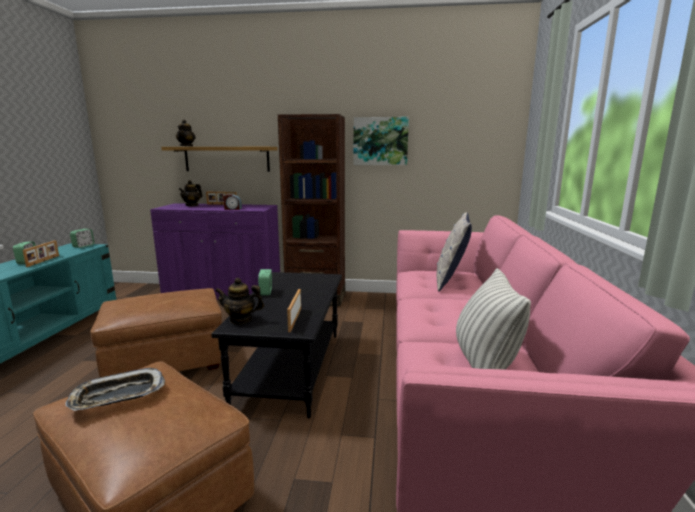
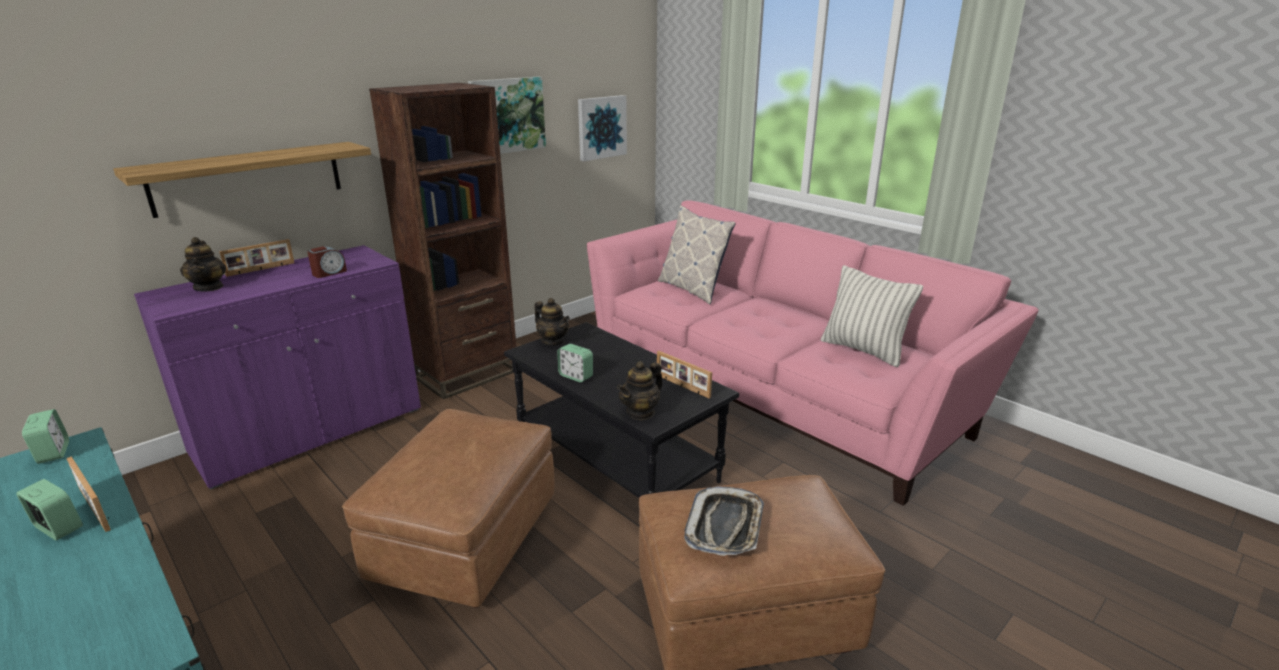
camera: 50 degrees left, 10 degrees up
(186, 146) = (170, 166): teapot -> teapot (553, 341)
(463, 157) = (601, 127): none -> picture

